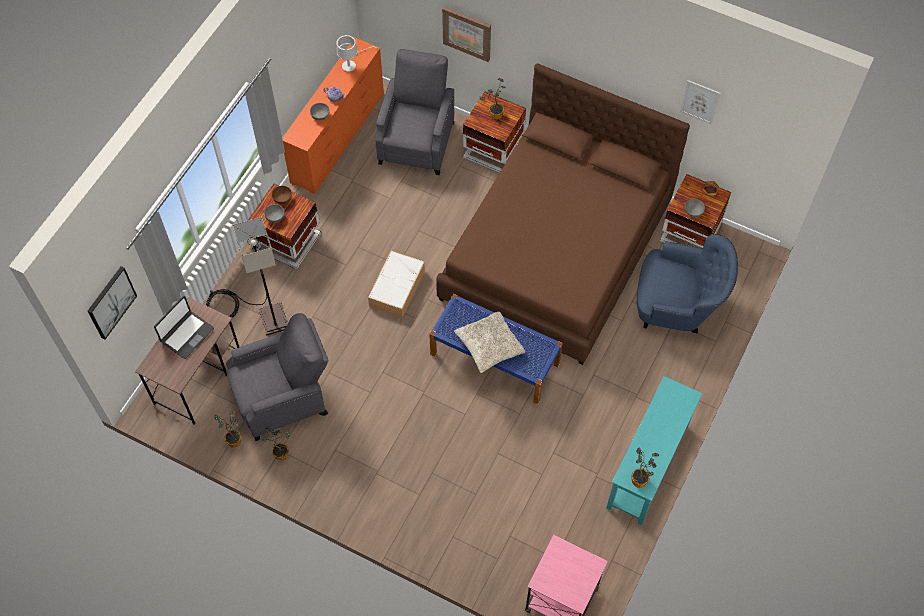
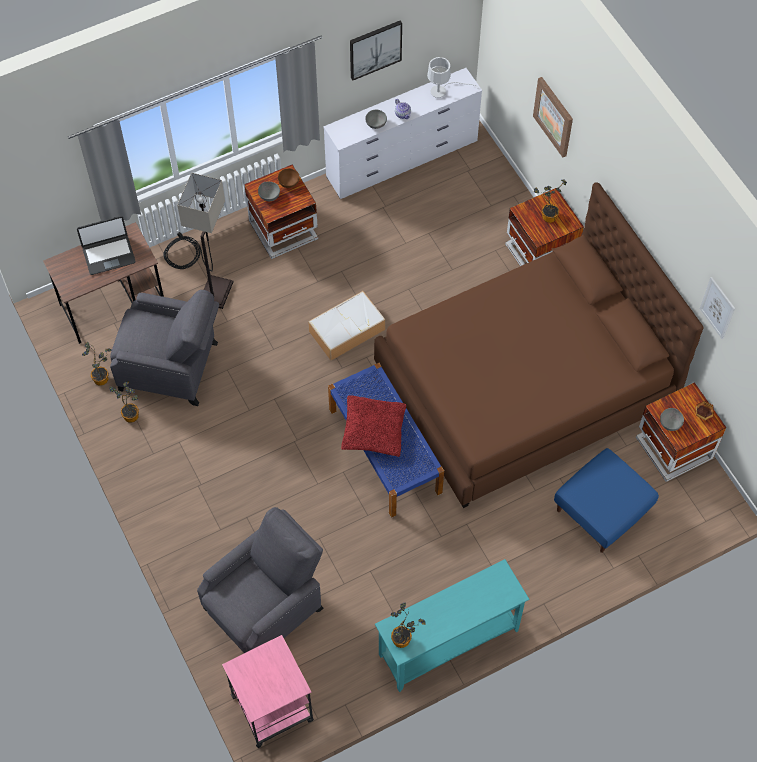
camera: 35 degrees right, 0 degrees up
(111, 302) = (40, 181): picture -> picture (375, 49)
(338, 137) = (402, 159): orange dresser -> white dresser
(417, 140) = (475, 203): grey armchair -> grey armchair (267, 606)
(490, 346) = (374, 431): beige pillow -> red pillow
(677, 306) = (602, 511): blue armchair -> blue ottoman

